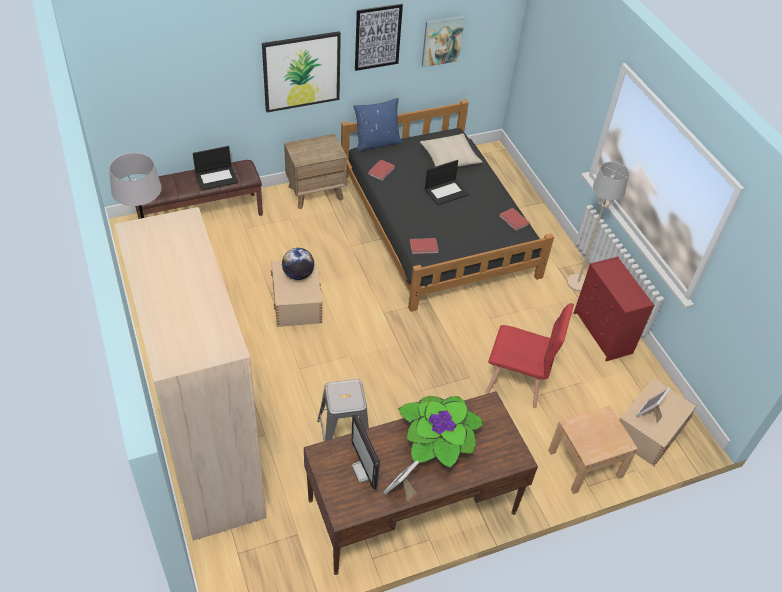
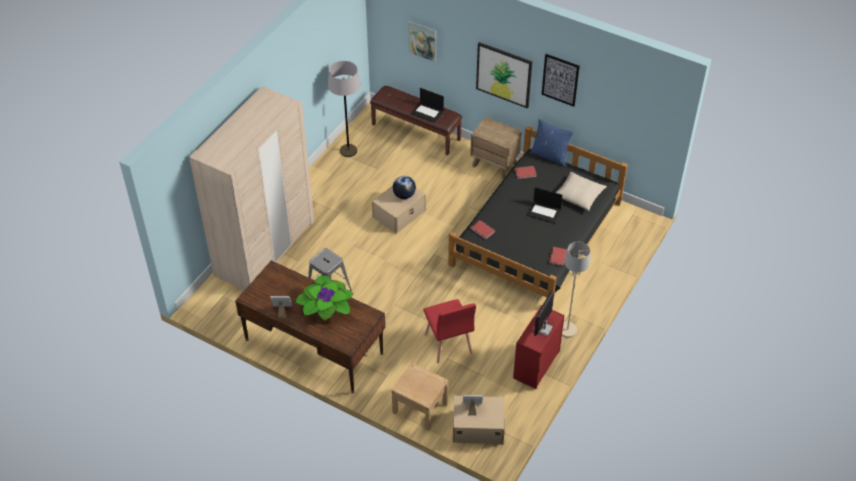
camera: 55 degrees right, 0 degrees up
(366, 471) = (280, 291): monitor -> monitor (543, 329)
(442, 40) = (610, 108): picture -> picture (422, 40)

